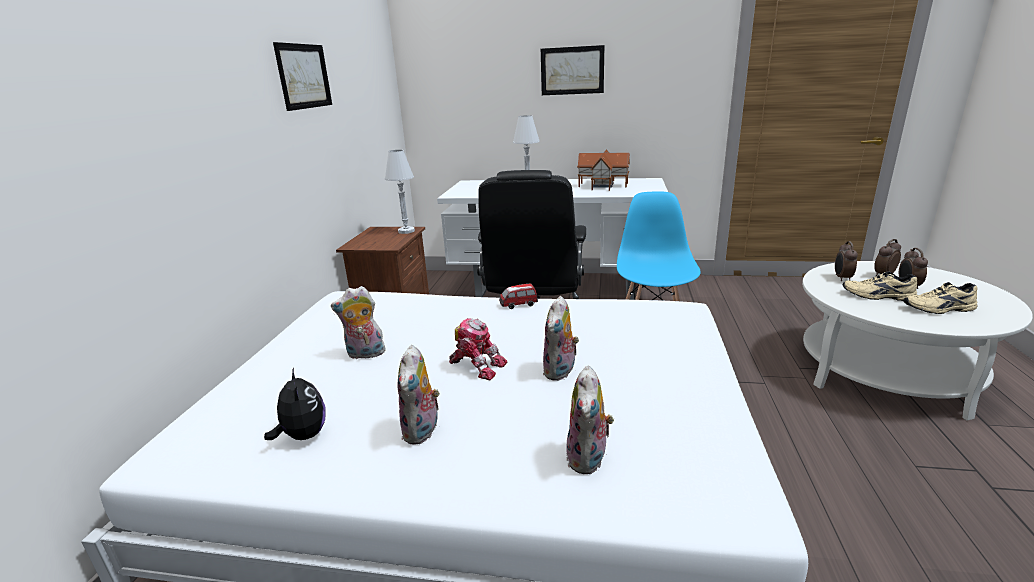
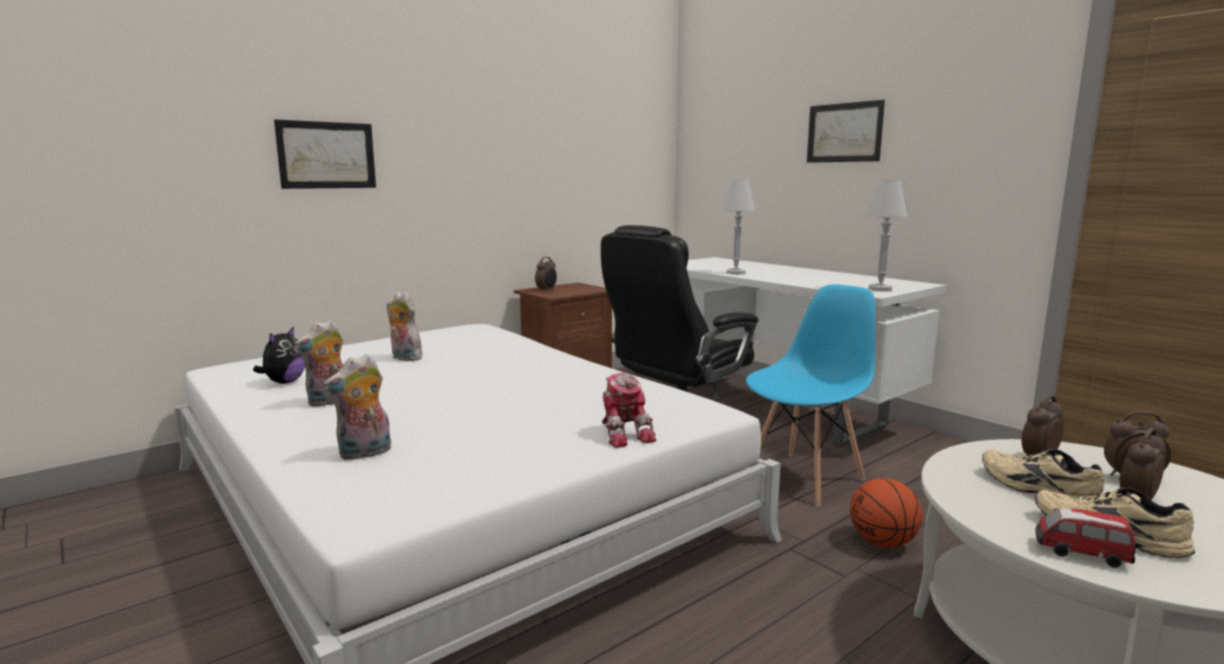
camera: 40 degrees right, 10 degrees down
(304, 76) = (512, 126): picture -> picture (327, 155)
(370, 242) = (547, 290): none -> alarm clock
(406, 231) = (592, 289): white table lamp -> white table lamp (880, 289)
(477, 365) = (443, 384): toy robot -> toy robot (624, 433)
(518, 305) = (577, 365): toy car -> toy car (1081, 554)
(561, 372) = (482, 408): plush toy -> none
(603, 185) = (841, 279): toy house -> none
(745, 354) = (882, 542): none -> basketball

